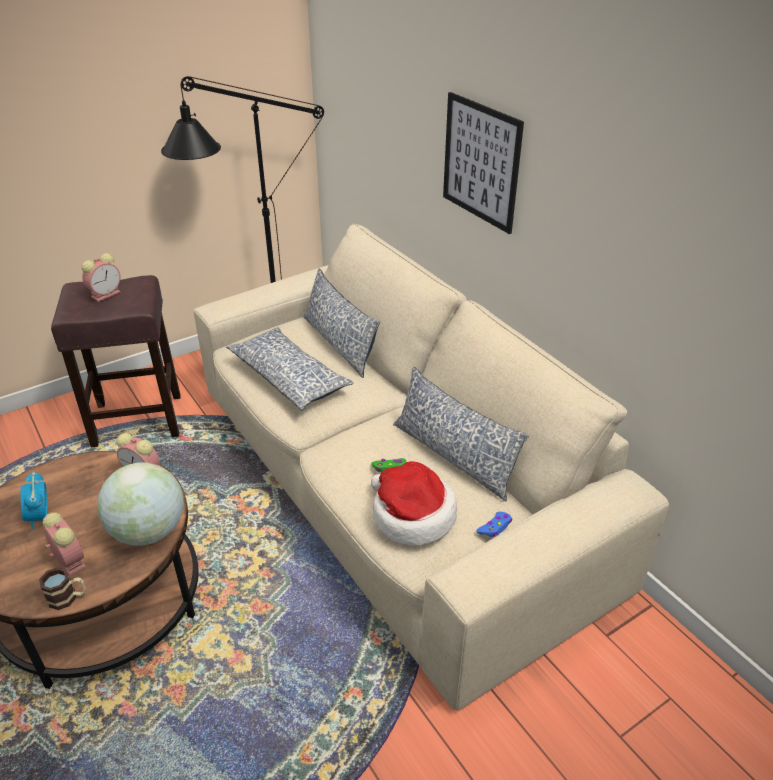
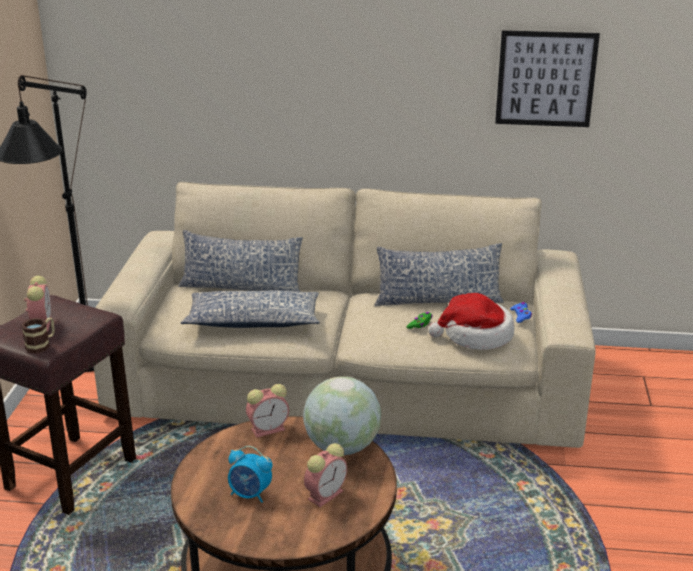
camera: 50 degrees left, 10 degrees down
(68, 598) = (370, 505): mug -> mug (41, 344)
(69, 560) = (326, 494): alarm clock -> alarm clock turned 135 degrees clockwise
(481, 162) = (334, 75): picture -> picture (546, 79)

